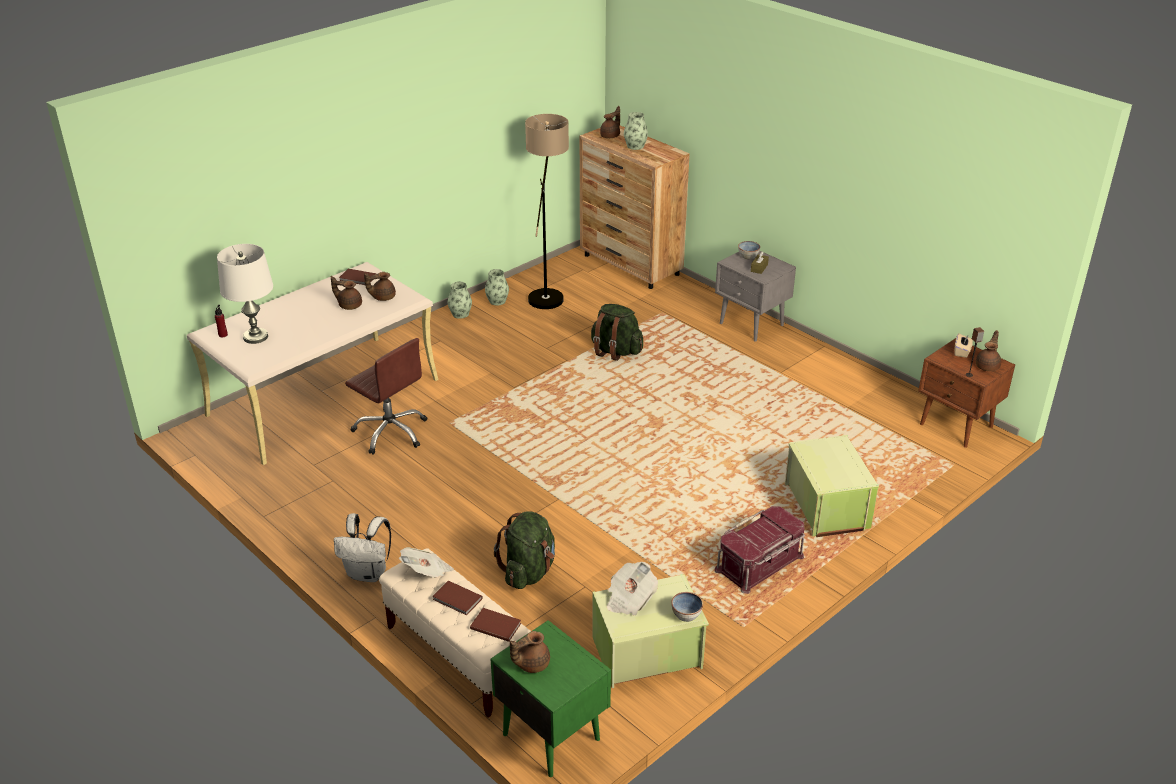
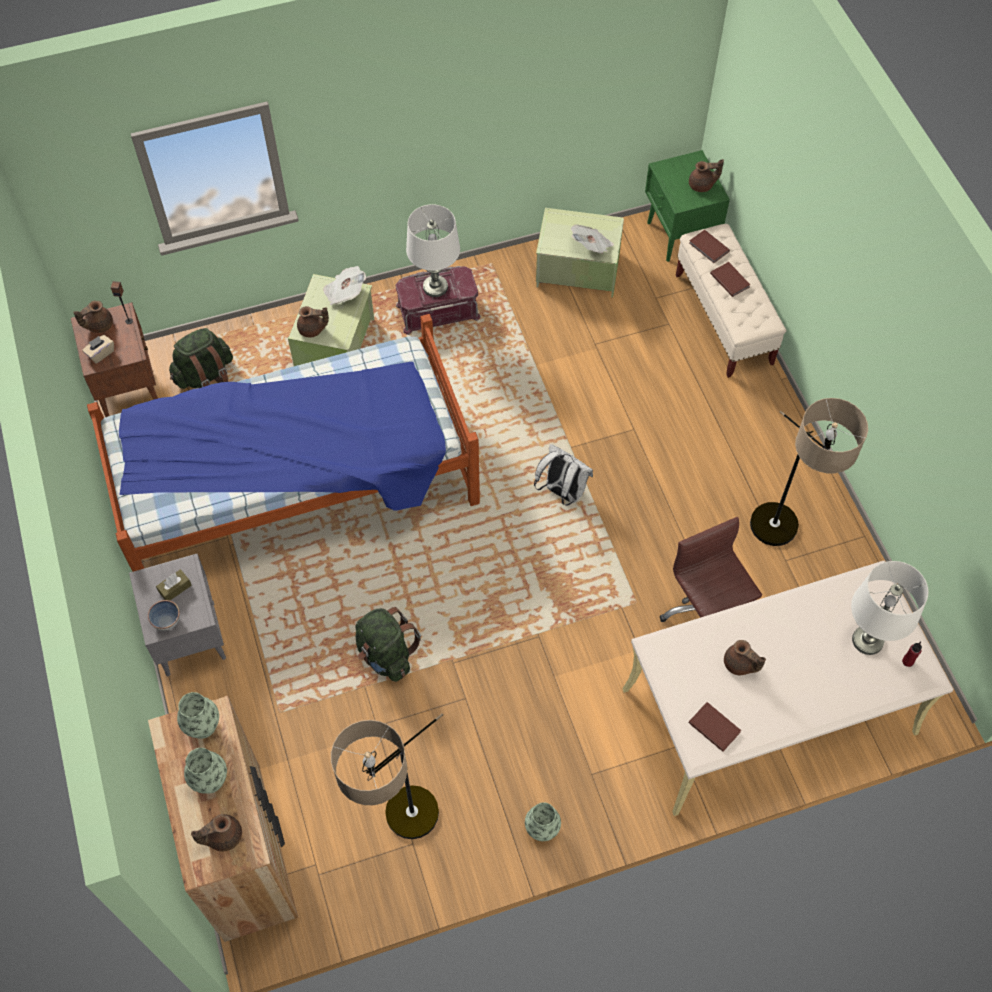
camera: 155 degrees left, 25 degrees up
(342, 490) = (779, 542): none -> floor lamp
(368, 573) = (776, 427): white backpack -> white backpack (562, 492)
(382, 297) = (693, 666): brown teapot -> brown teapot (312, 329)
(427, 572) = (746, 313): newspaper -> newspaper (344, 293)
(497, 301) = (478, 840): vase -> vase (202, 725)
(529, 572) = (635, 376): green backpack -> green backpack (205, 376)
(686, 615) = (556, 219): bowl -> none
(758, 409) = (298, 489): none -> bed
(764, 533) = (435, 287): none -> white table lamp

